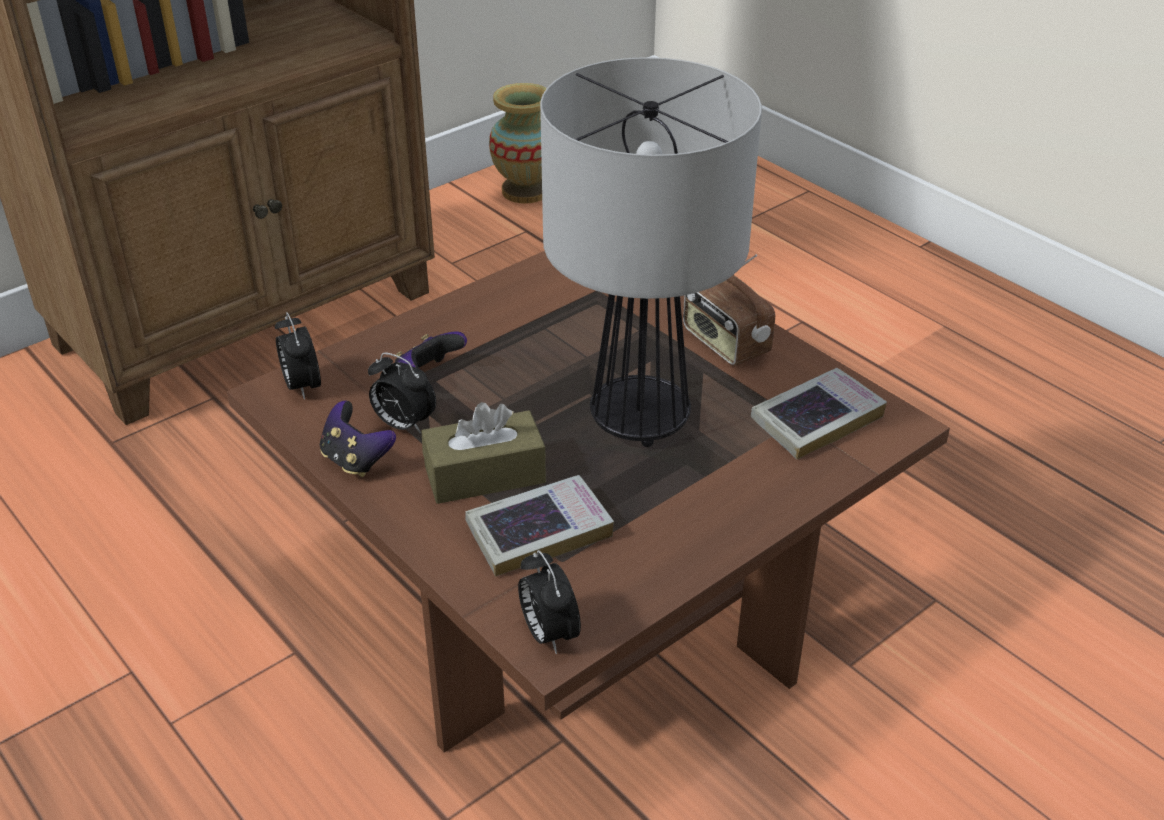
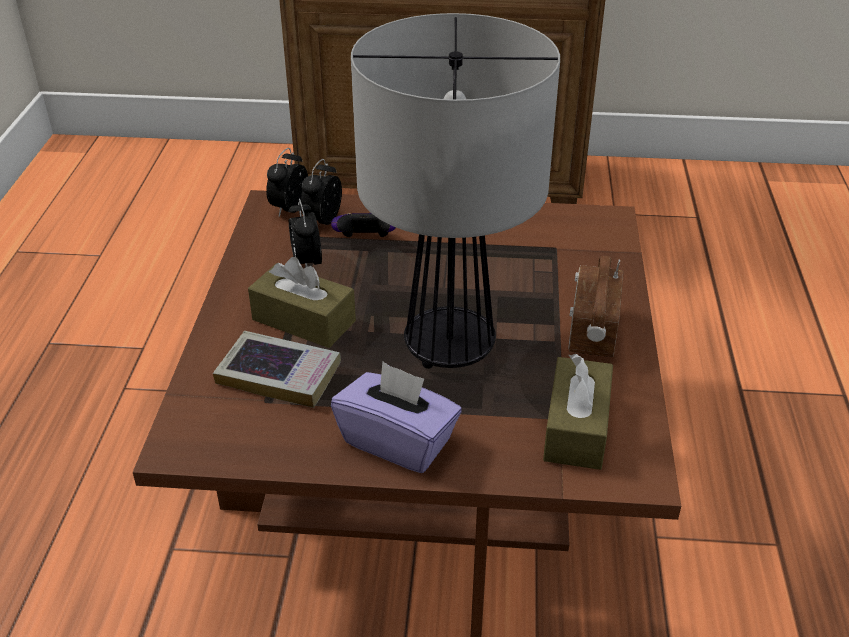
camera: 45 degrees right, 0 degrees up
(356, 460) = (251, 267): game controller -> none
(525, 191) = (732, 189): vase -> none
(548, 633) = (189, 438): alarm clock -> alarm clock (322, 220)
(714, 515) = (398, 441): none -> purple tissue box
(816, 420) = (576, 428): book -> brown tissue box

